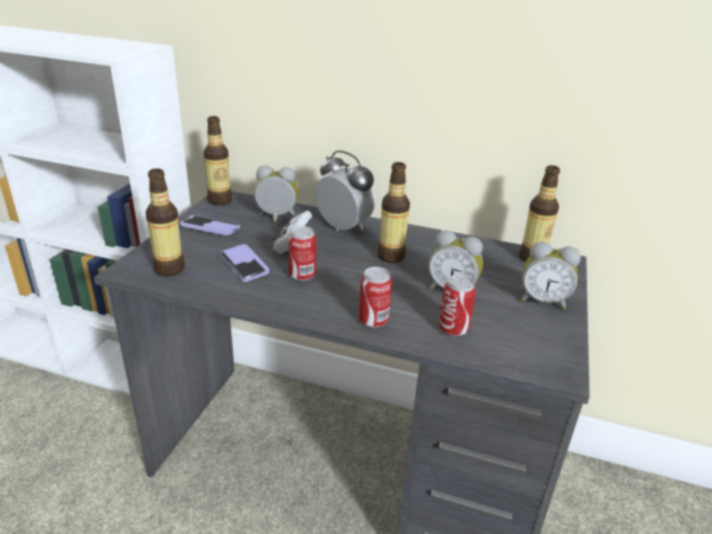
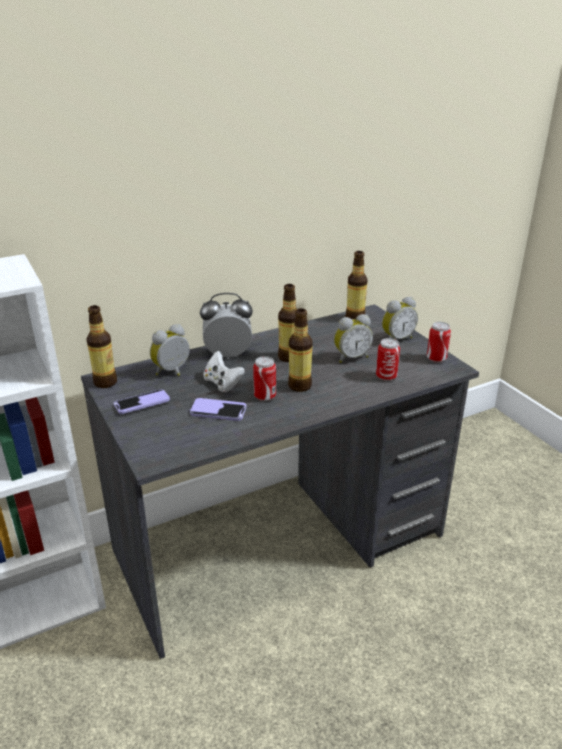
camera: 45 degrees left, 0 degrees up
(169, 269) = (178, 443): bottle -> bottle (299, 386)
(373, 321) = (346, 396): can -> can (436, 359)

